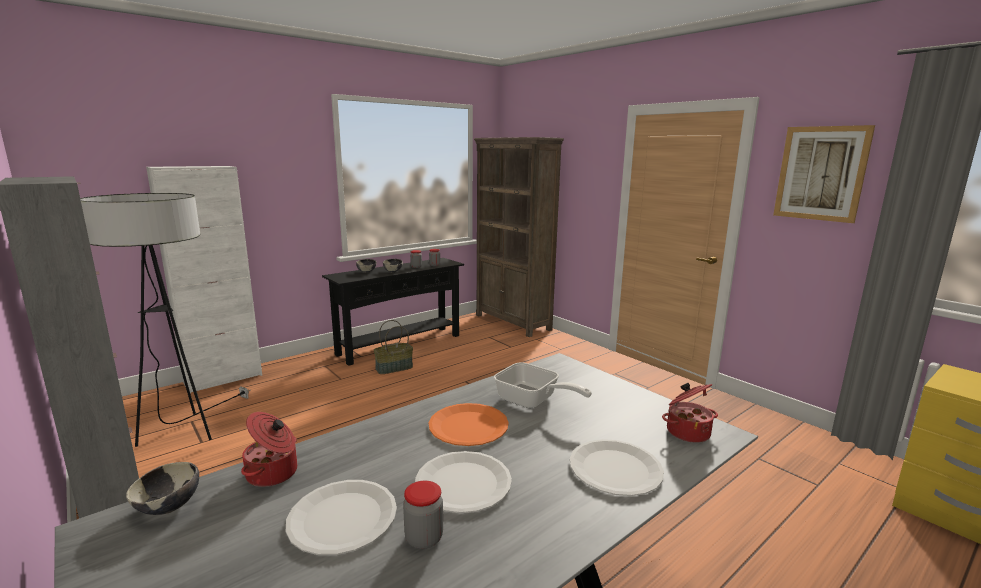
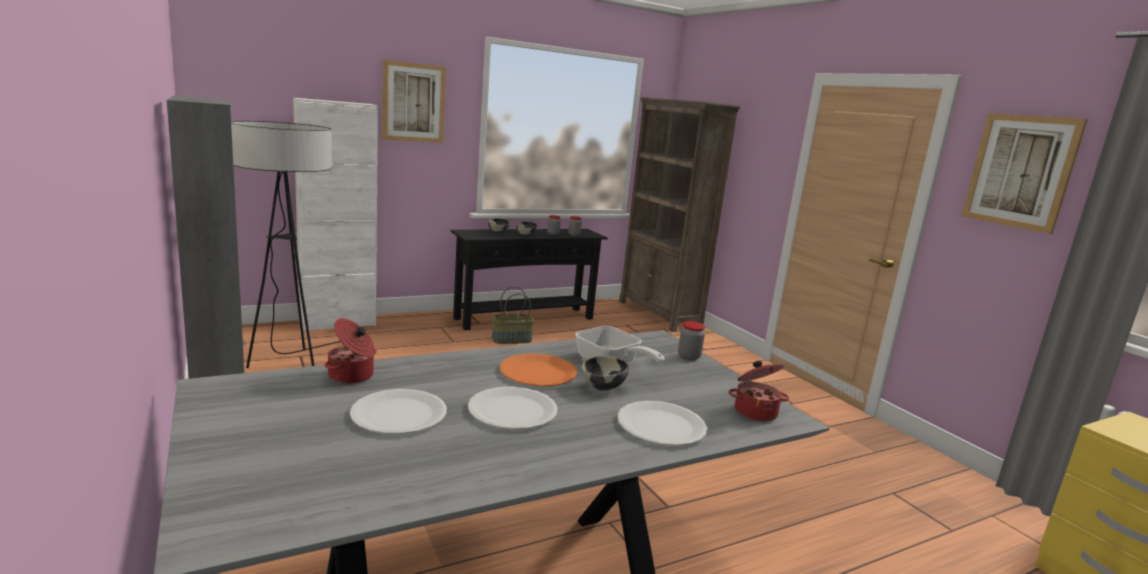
camera: 10 degrees right, 0 degrees up
(169, 507) = (263, 383): bowl -> bowl (603, 387)
(270, 161) = (413, 102): none -> picture
(424, 538) = (461, 438): jar -> jar (689, 356)

